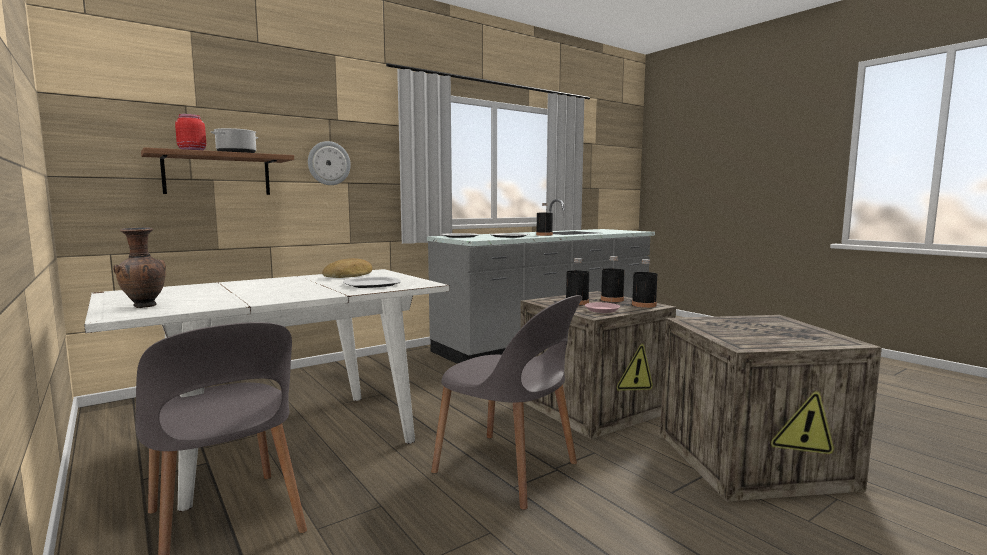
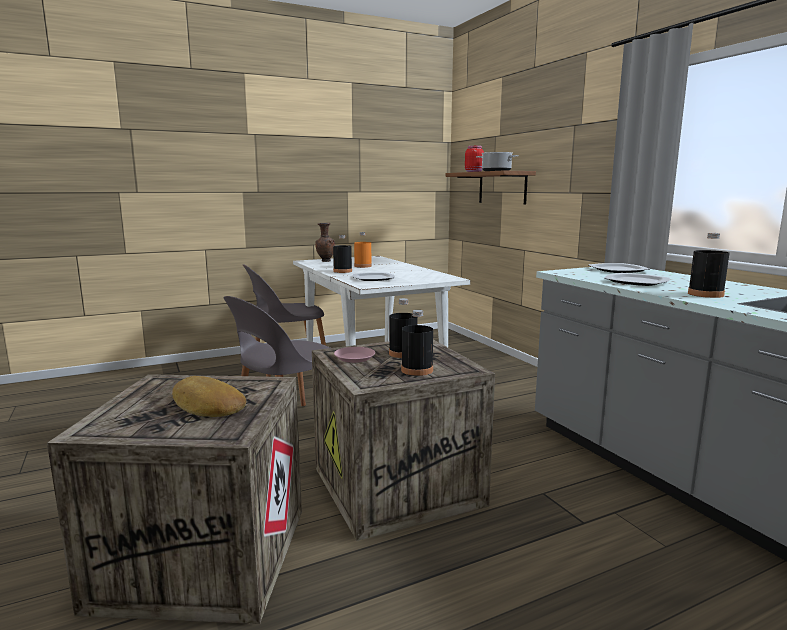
camera: 100 degrees right, 5 degrees up
(244, 291) = (363, 266): none -> orange bottle
(329, 163) = (566, 173): wall clock -> none
(349, 275) = (426, 275): bread -> bread (207, 405)
(644, 305) = (372, 379): black bottle -> black bottle (342, 271)

